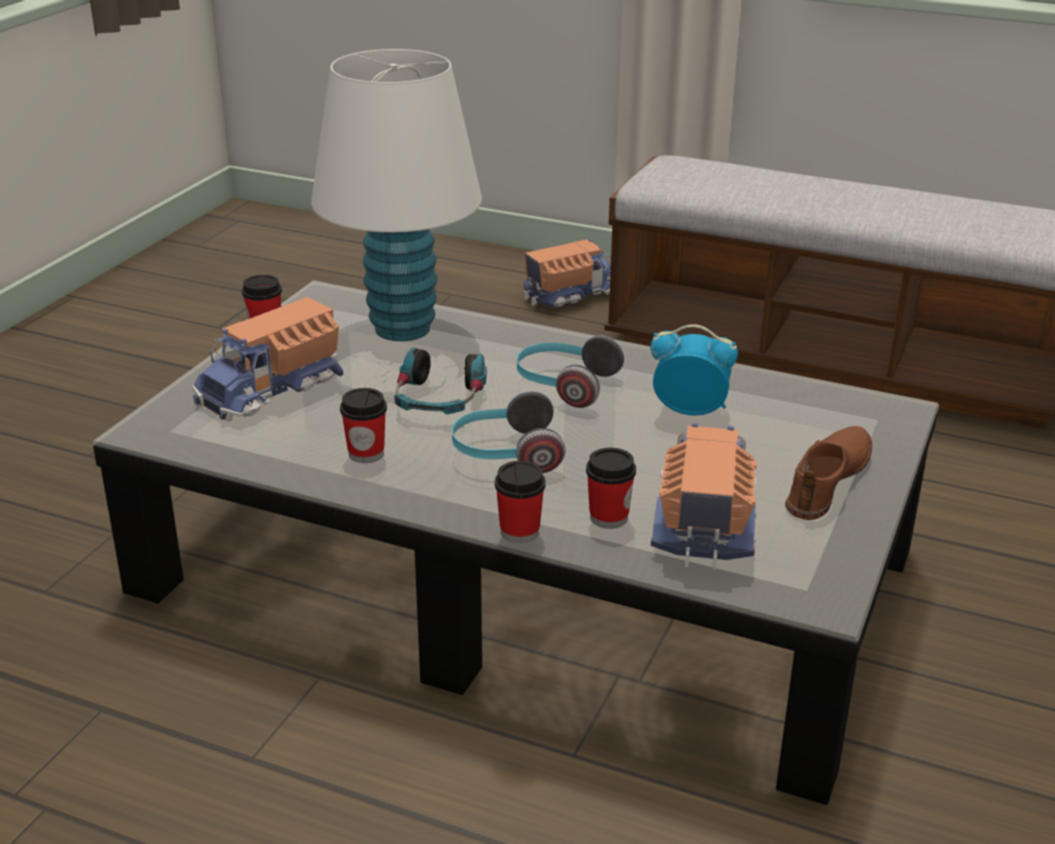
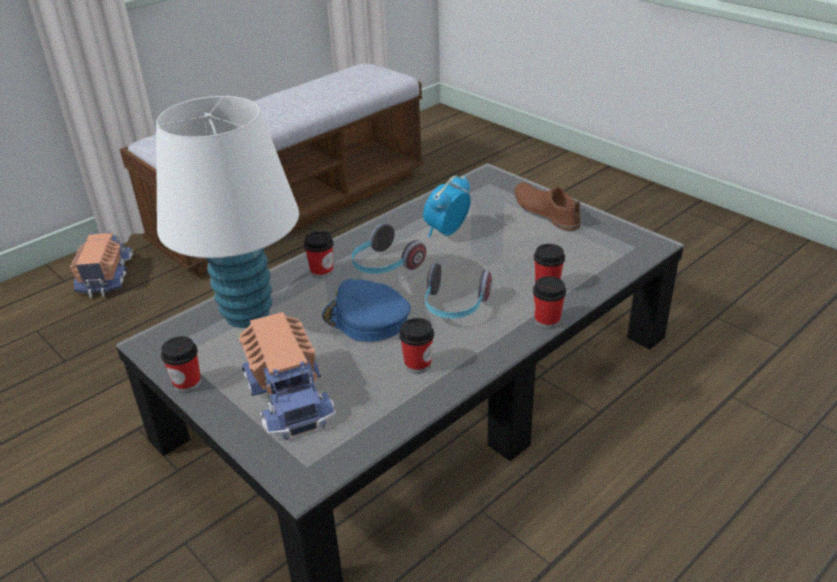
camera: 65 degrees left, 5 degrees up
(439, 400) = (366, 319): headphones -> blue cap
(519, 349) = (322, 272): none -> cup
(702, 520) = (565, 258): toy truck -> none

